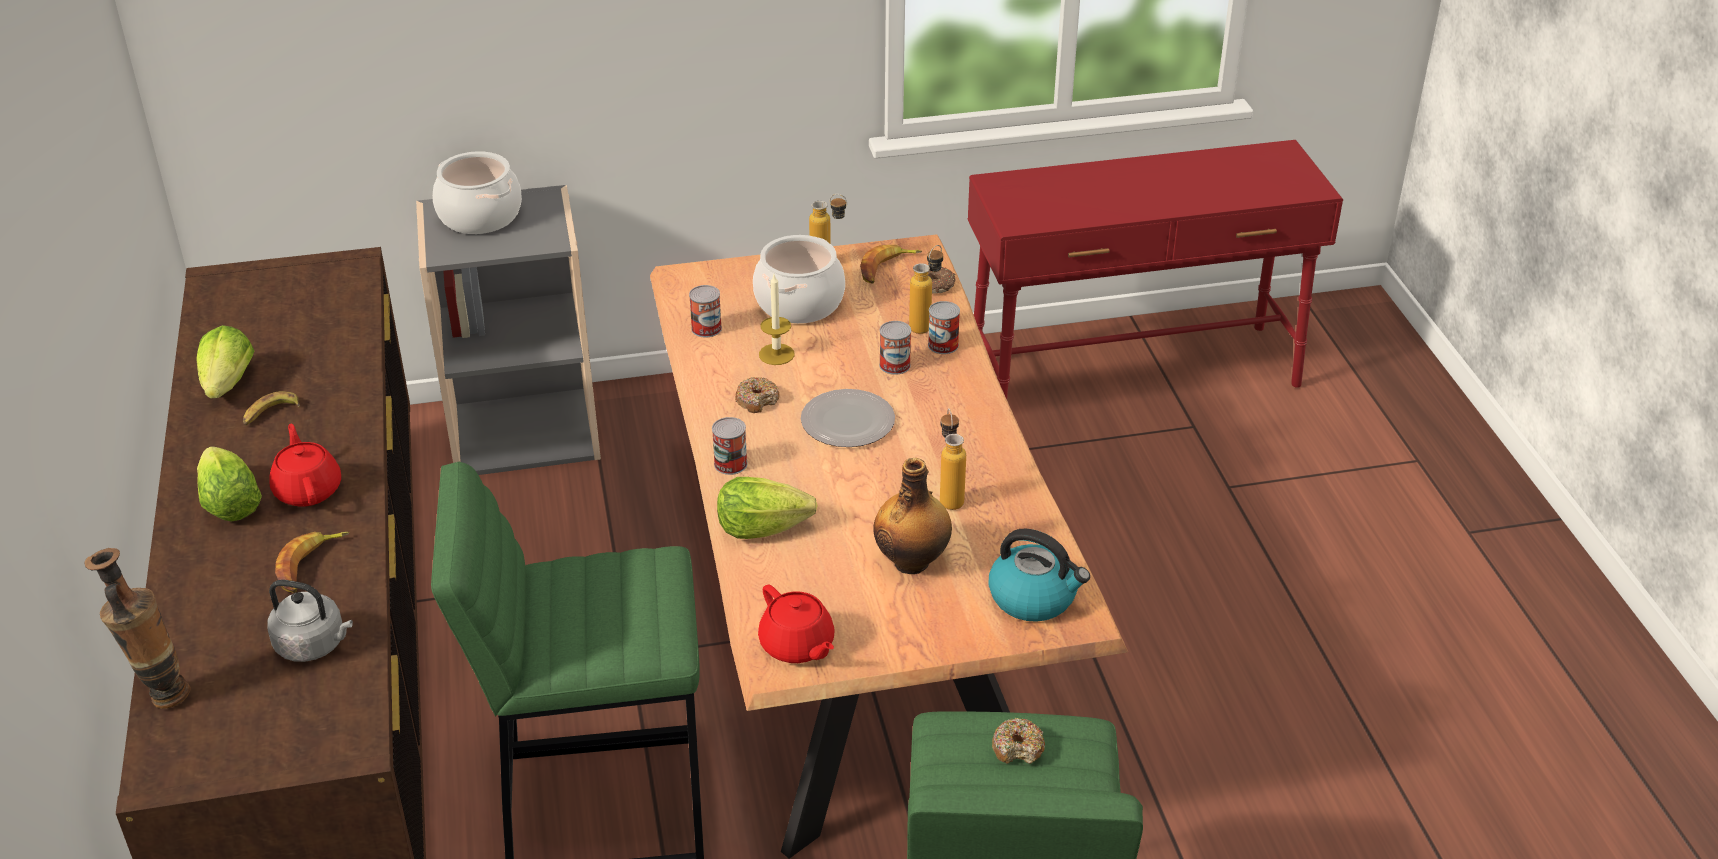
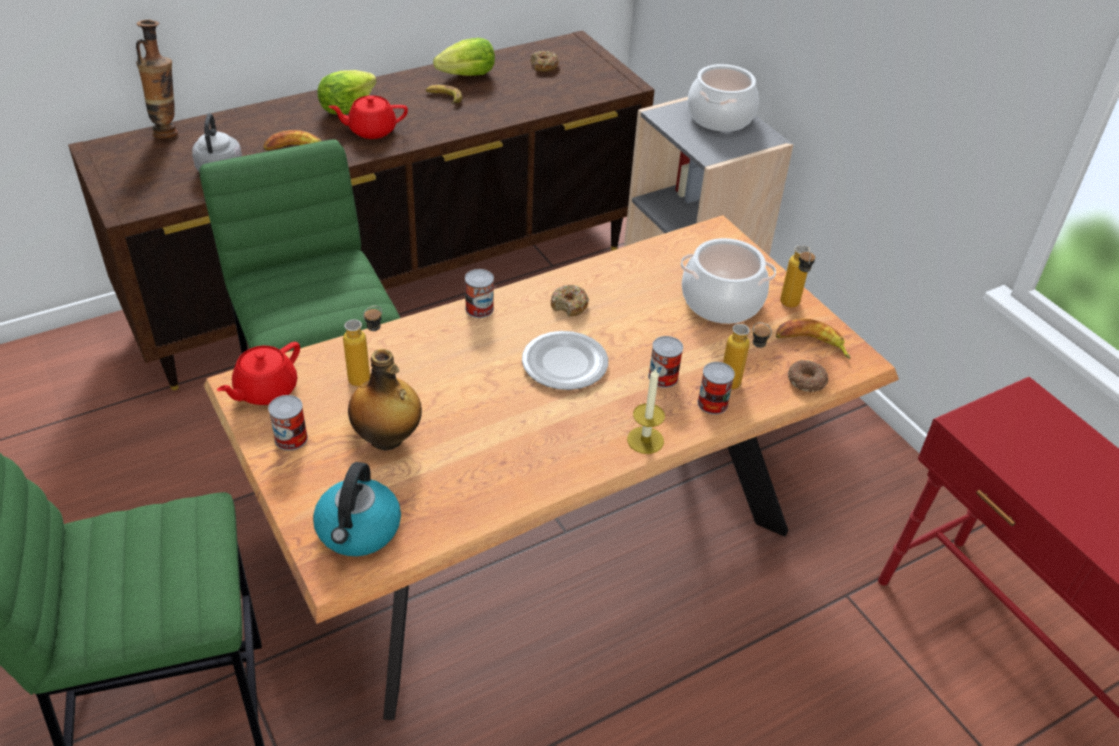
camera: 70 degrees right, 5 degrees up
(308, 489) = (371, 130): red teapot -> red teapot turned 150 degrees counterclockwise
(706, 328) = (653, 258): can -> can (291, 438)
(761, 528) = (404, 341): lettuce -> none
(776, 354) = (639, 303): candle -> candle (645, 440)
(949, 496) = (485, 447): bottle -> bottle (368, 377)
(1018, 748) = (176, 560): donut -> donut (544, 66)

